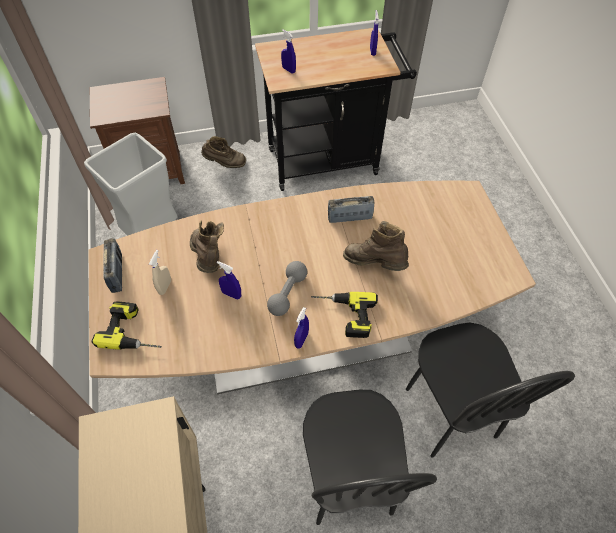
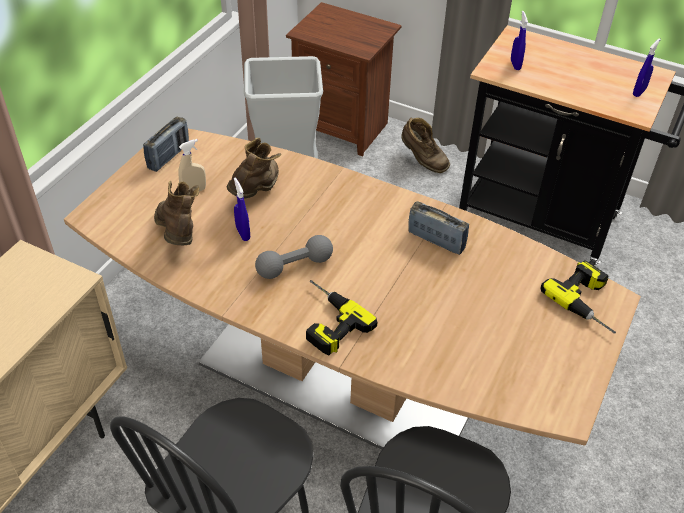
camera: 40 degrees right, 10 degrees down
(134, 330) = (132, 208): power drill -> power drill (590, 302)
(301, 340) = (261, 313): blue spray bottle -> none
(374, 264) = (412, 298): brown boot -> brown boot (179, 237)

